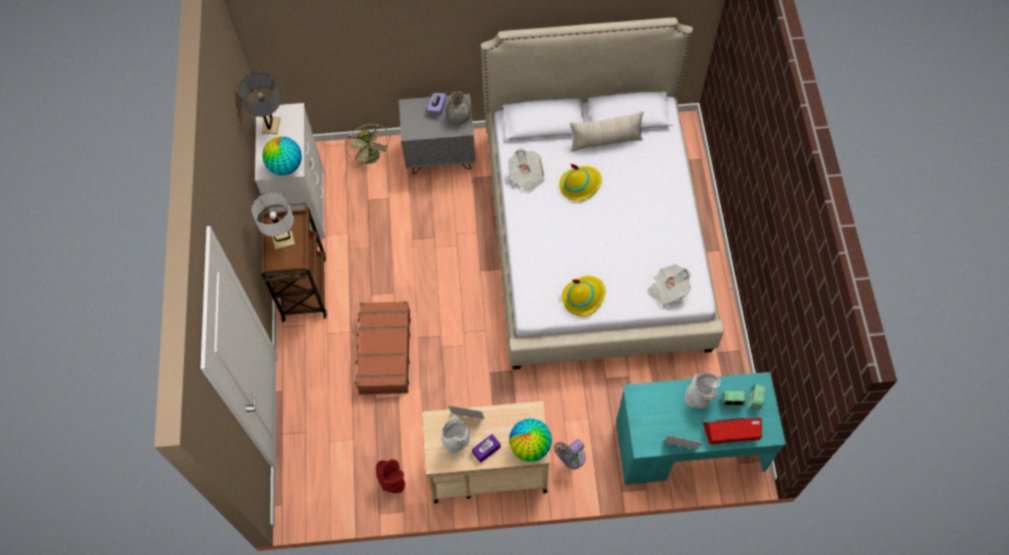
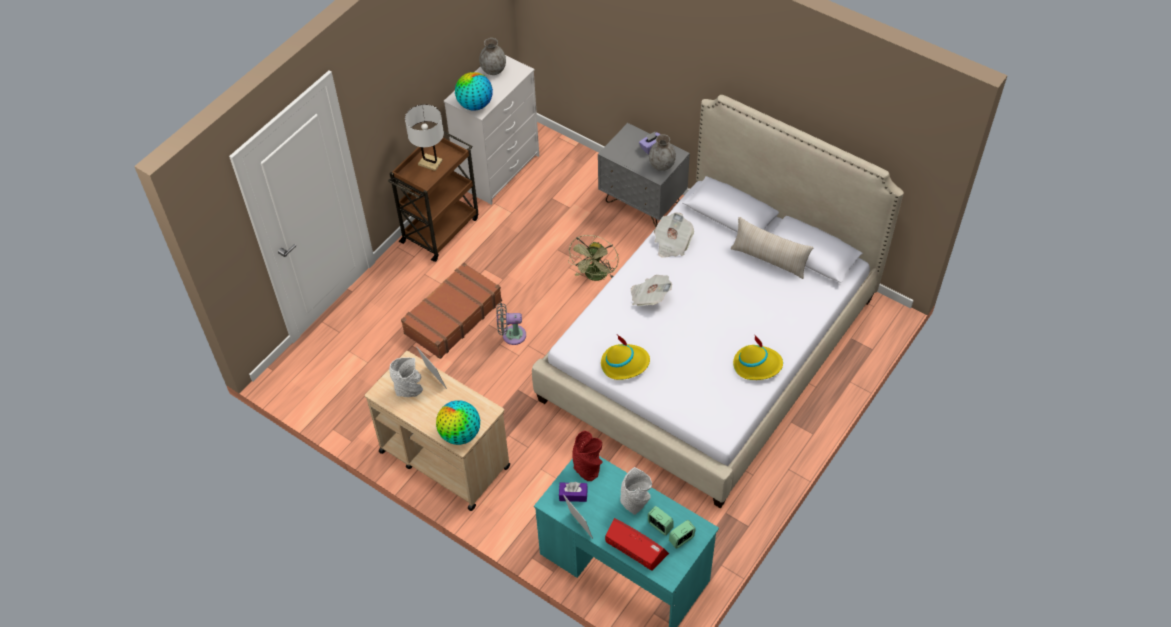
camera: 40 degrees right, 10 degrees down
(271, 126) = (493, 70): grey table lamp -> grey vase
(372, 159) = (585, 170): green fan -> green fan (595, 277)
(392, 481) = (365, 413): red vase -> red vase (587, 467)
(486, 450) = (425, 411): purple tissue box -> purple tissue box (573, 495)
(571, 459) = (516, 501): grey fan -> grey fan (511, 335)
(580, 184) = (711, 278): yellow hat -> yellow hat (757, 365)
(667, 290) = (702, 407): newspaper -> newspaper (649, 297)

